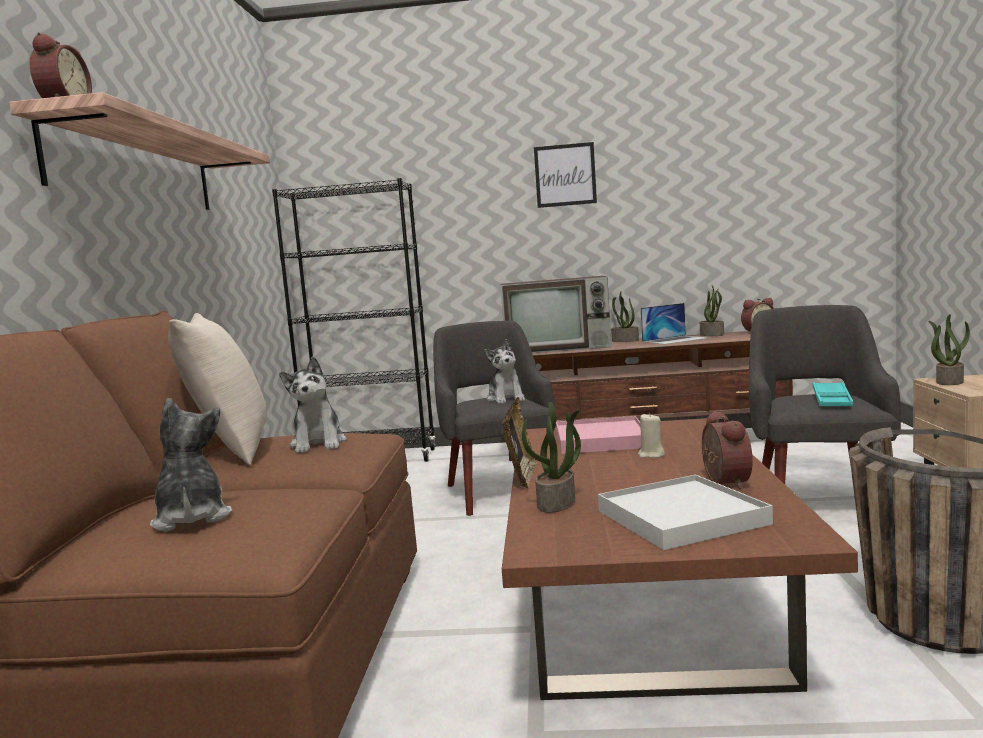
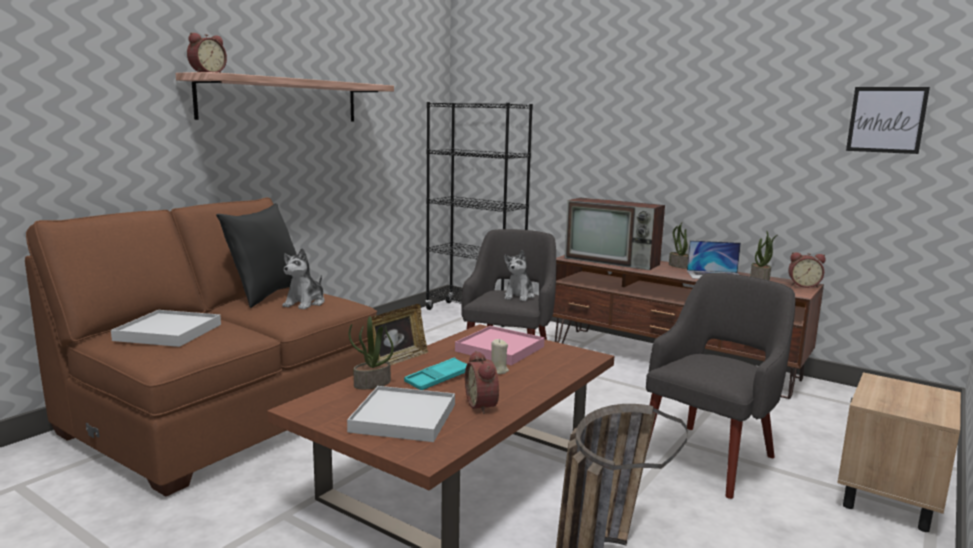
camera: 30 degrees right, 5 degrees up
(191, 518) = (168, 332): plush toy -> white tray
(230, 451) = (266, 294): beige pillow -> black pillow
(565, 175) = (656, 109): picture -> picture (886, 120)
(722, 482) = (484, 405): alarm clock -> alarm clock turned 135 degrees clockwise
(832, 400) = (719, 369): turquoise tray -> turquoise tray (438, 379)
(949, 382) = (882, 385): potted plant -> none

